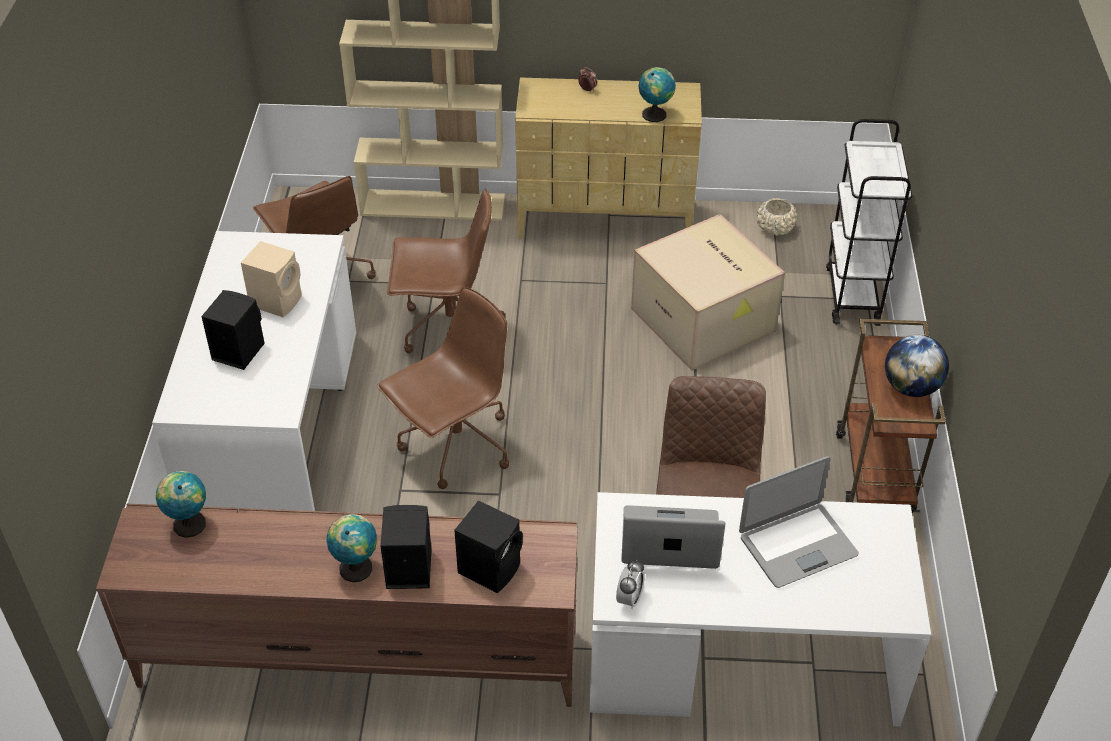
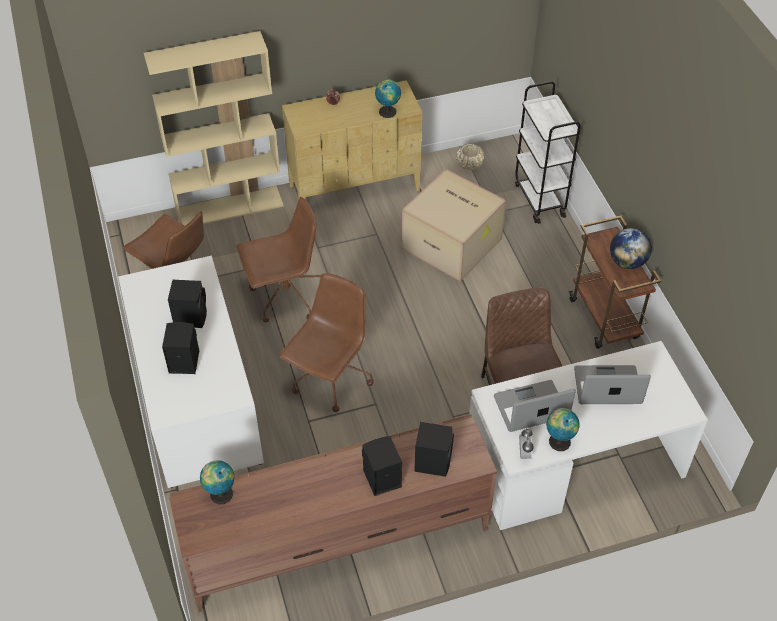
camera: 20 degrees left, 5 degrees up
(277, 300) = (191, 316): beige speaker -> black speaker
(356, 566) = (347, 487): globe -> globe (559, 440)
(797, 545) = (607, 387): laptop -> laptop turned 135 degrees counterclockwise

